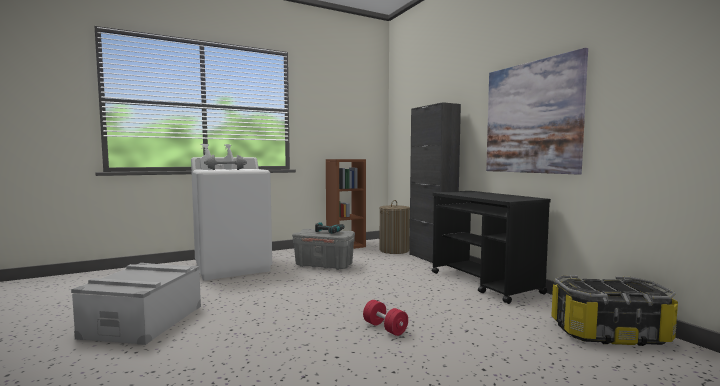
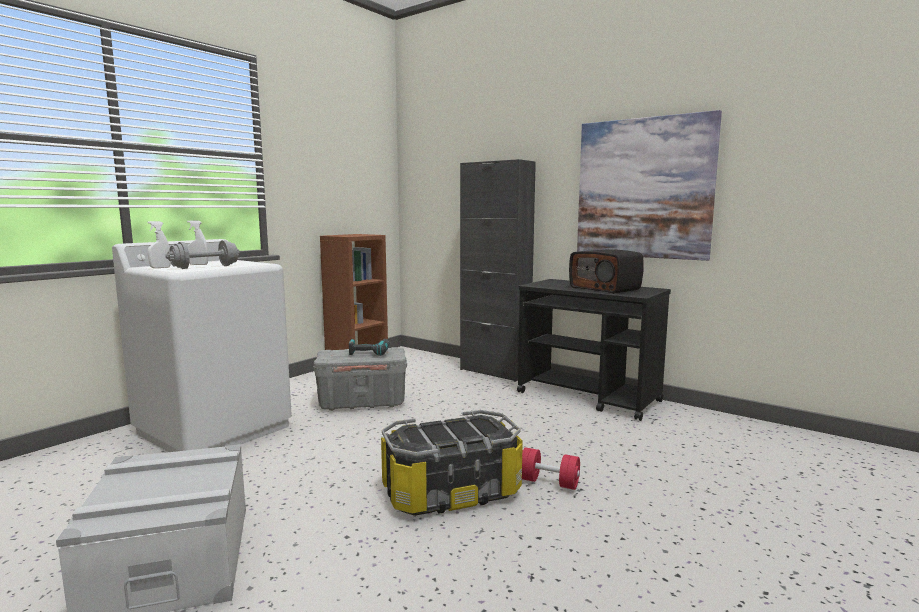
camera: 25 degrees left, 5 degrees up
(394, 250) = (433, 365): laundry basket -> none
(493, 196) = (605, 288): none -> radio
(608, 333) = (759, 437): storage box -> storage box (451, 492)

